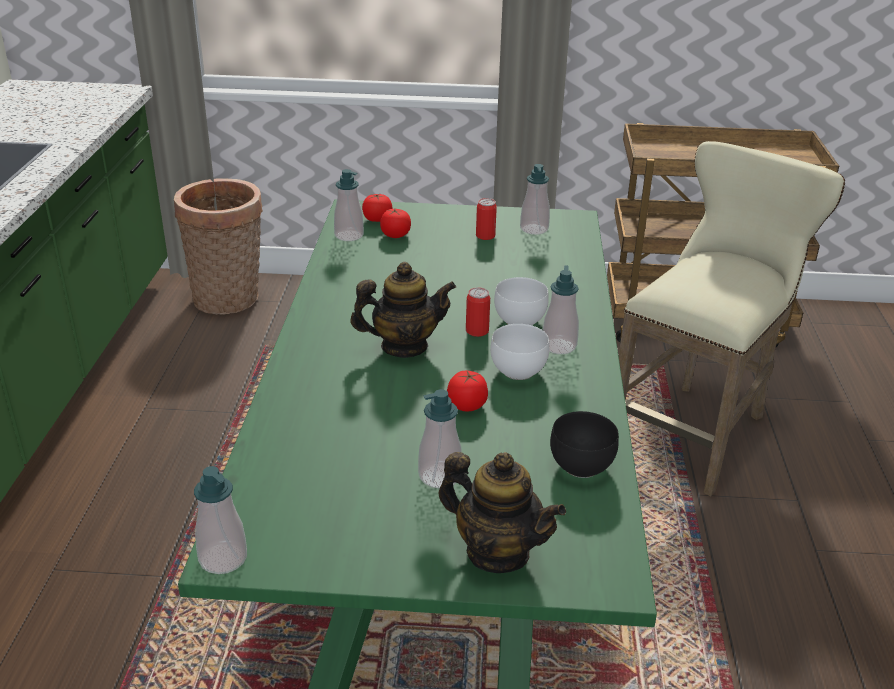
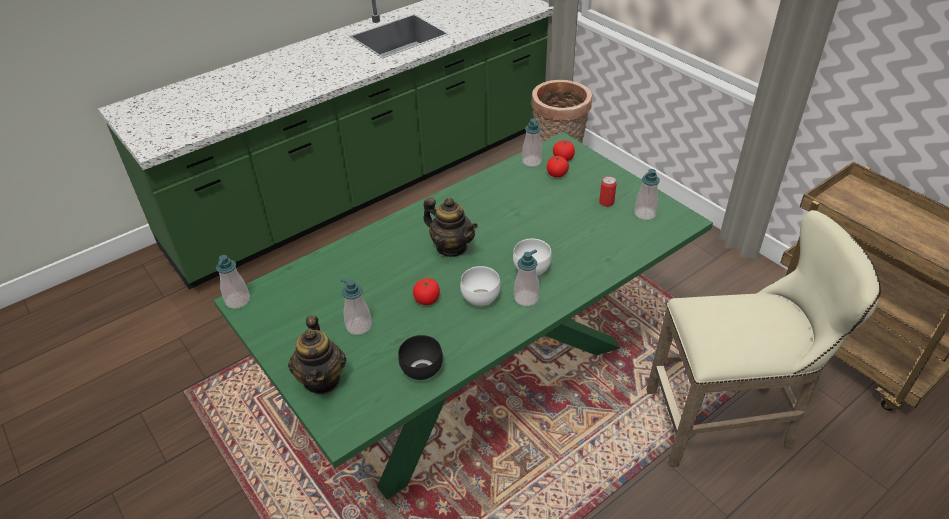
camera: 50 degrees right, 10 degrees up
(477, 331) = (500, 261): can -> none

